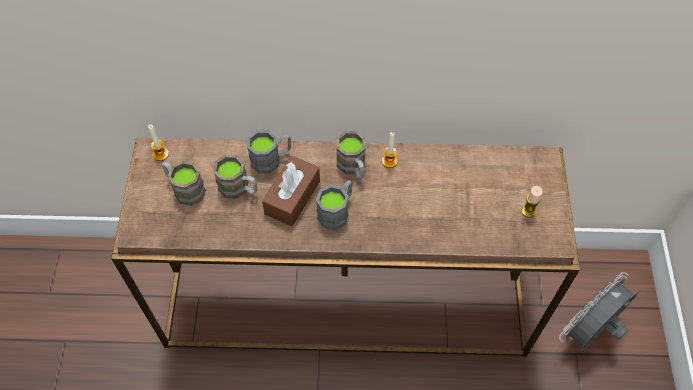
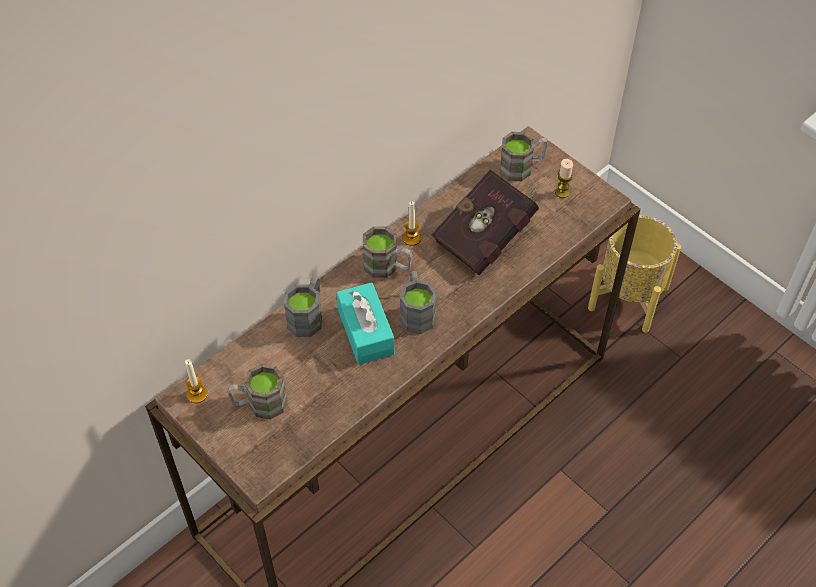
camera: 45 degrees left, 5 degrees down
(239, 188) = (309, 363): brown mug -> brown mug (522, 167)
(292, 197) = (365, 332): brown tissue box -> turquoise tissue box
(439, 200) = (488, 237): none -> red book
(589, 332) = (628, 297): grey fan -> yellow planter

